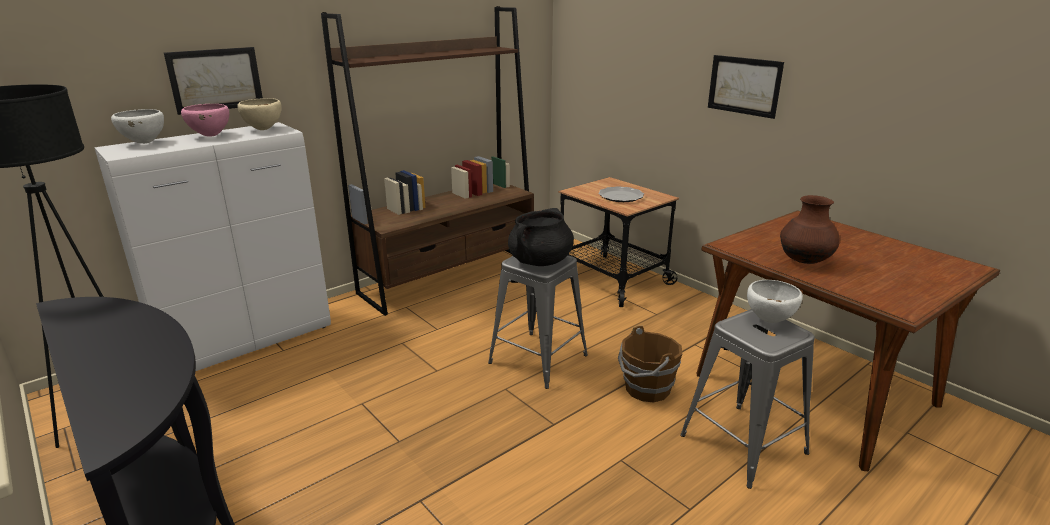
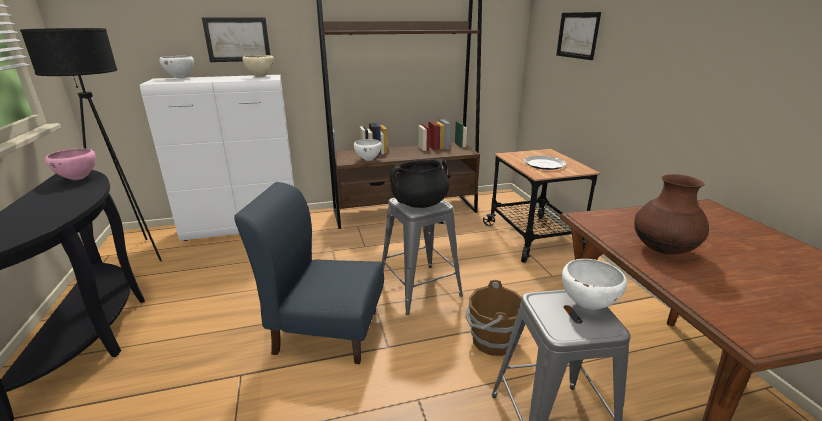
camera: 25 degrees right, 0 degrees up
(211, 136) = (223, 78): pink bowl -> pink bowl (78, 178)
(412, 220) = (368, 160): none -> white bowl
(475, 429) = (326, 331): none -> blue chair
(744, 85) = (674, 62): picture -> picture (577, 35)

